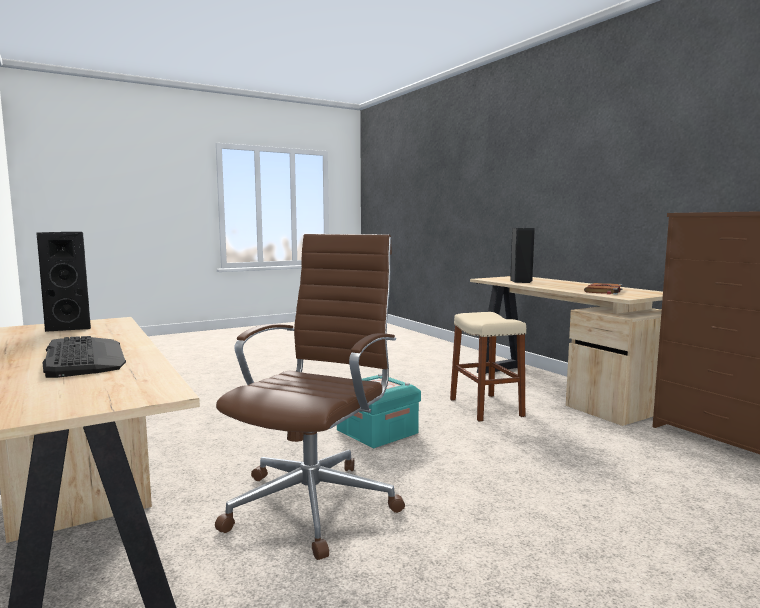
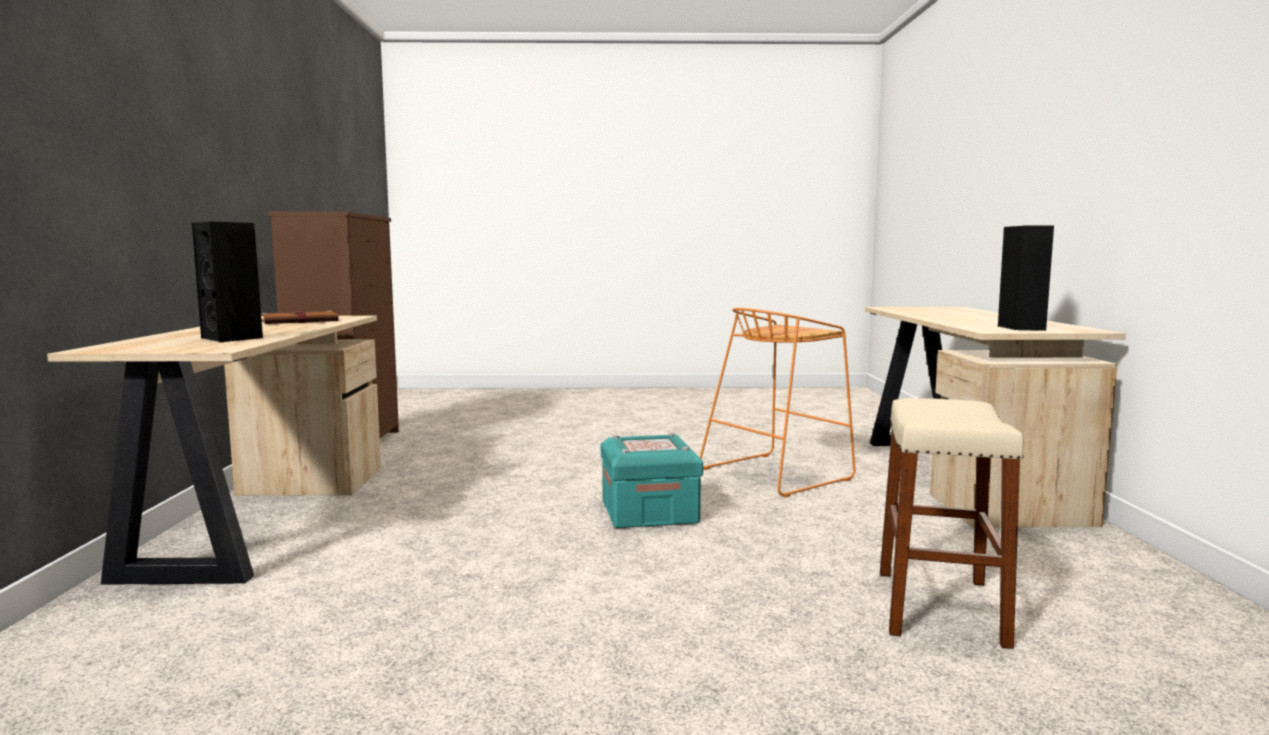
camera: 150 degrees left, 0 degrees up
(84, 357) = (953, 315): keyboard -> none
(315, 502) = (776, 473): brown office chair -> orange stool
(485, 407) = (449, 512): beige stool -> beige stool (939, 607)

